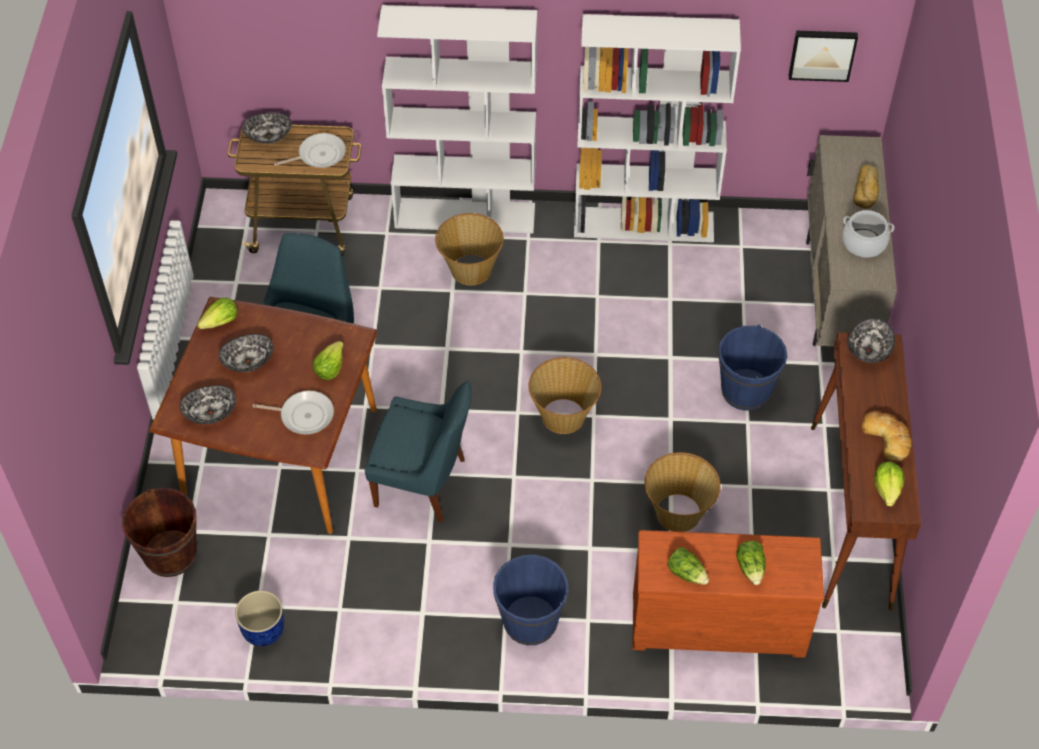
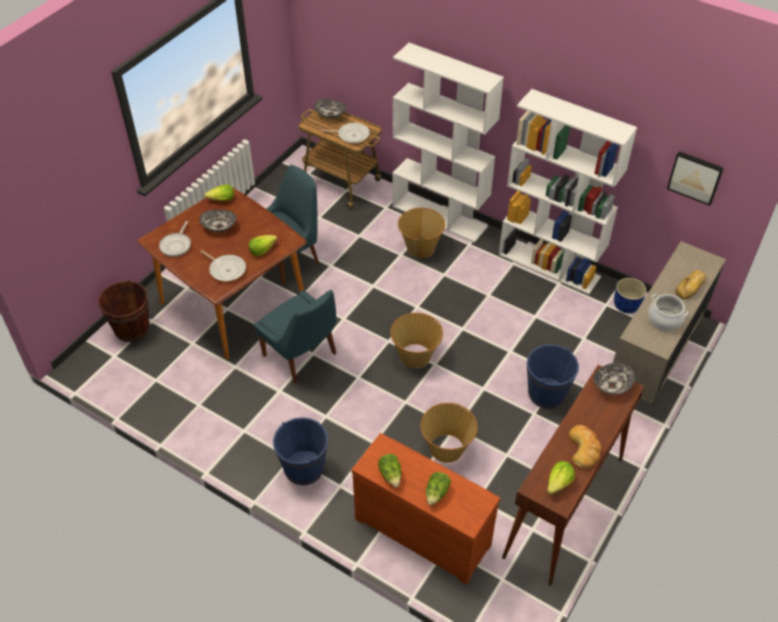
camera: 30 degrees right, 5 degrees down
(210, 412) = (176, 245): bowl -> frying pan
(263, 630) = (147, 395): blue planter -> blue planter (626, 305)

